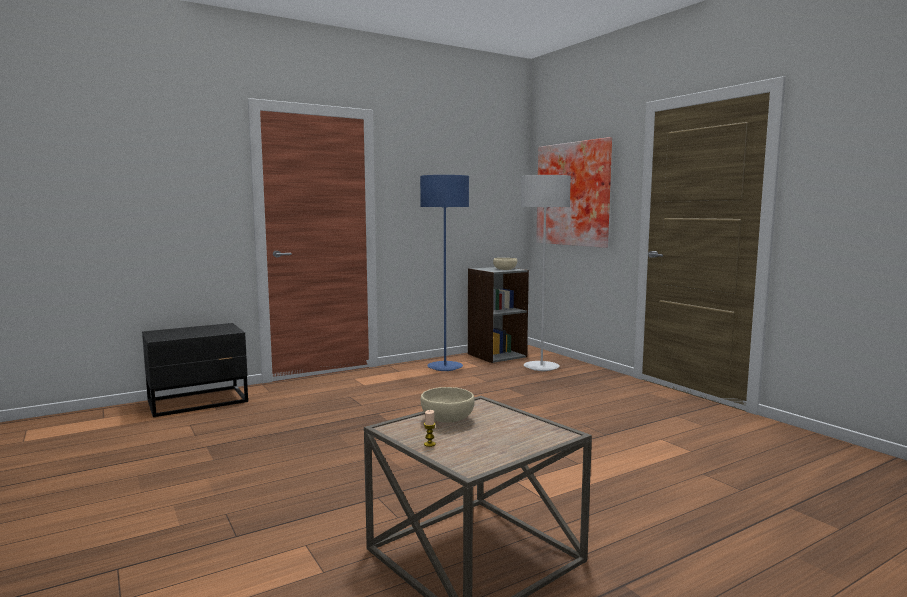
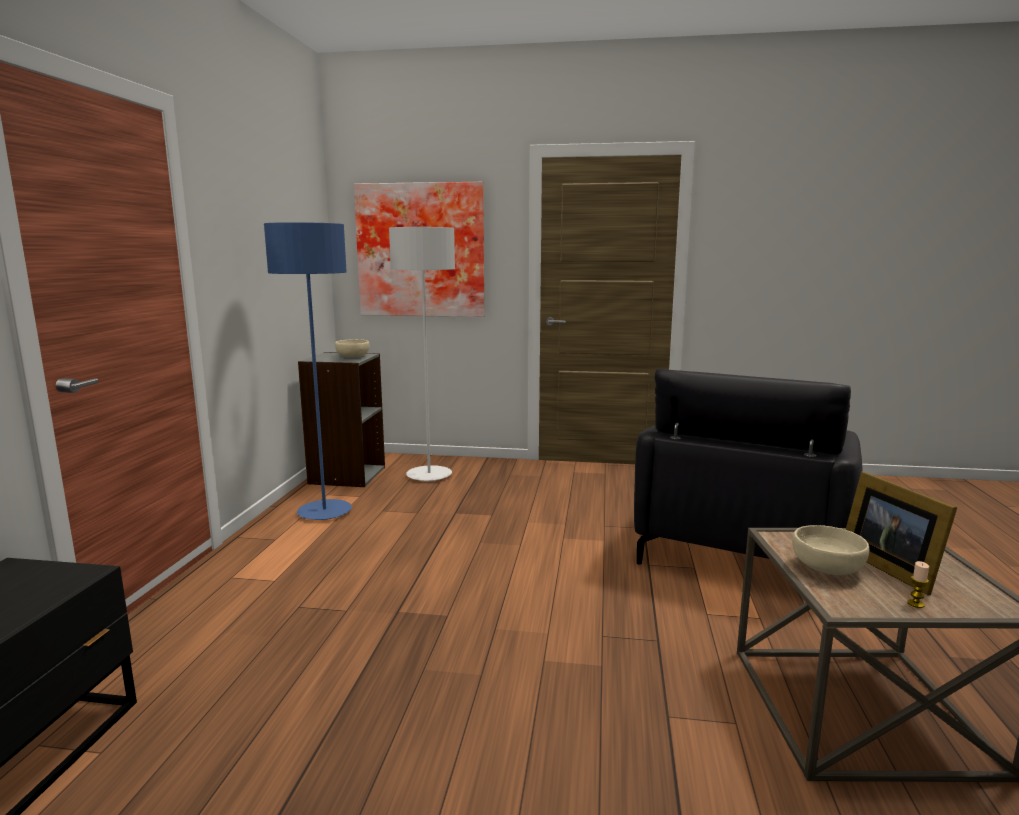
camera: 50 degrees left, 5 degrees up
(485, 433) = (889, 567): none -> picture frame
(645, 471) = (740, 549): none -> black armchair

